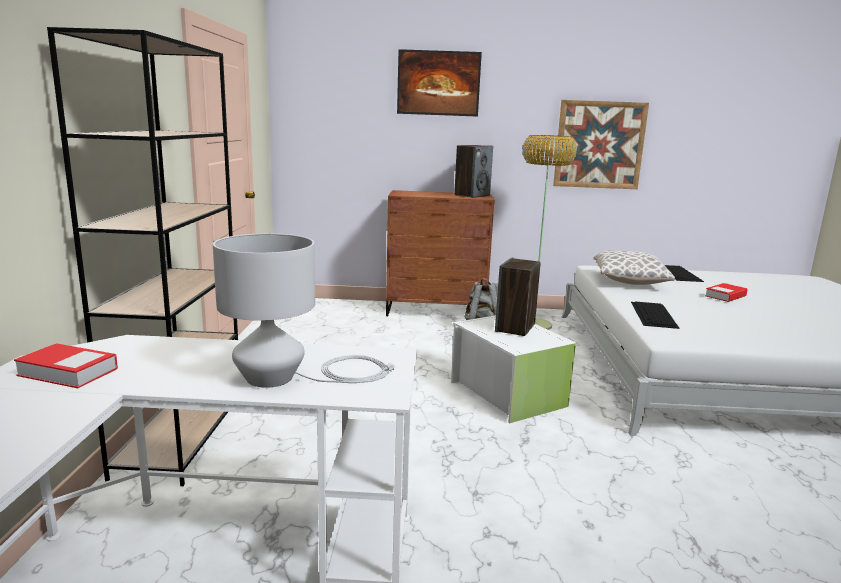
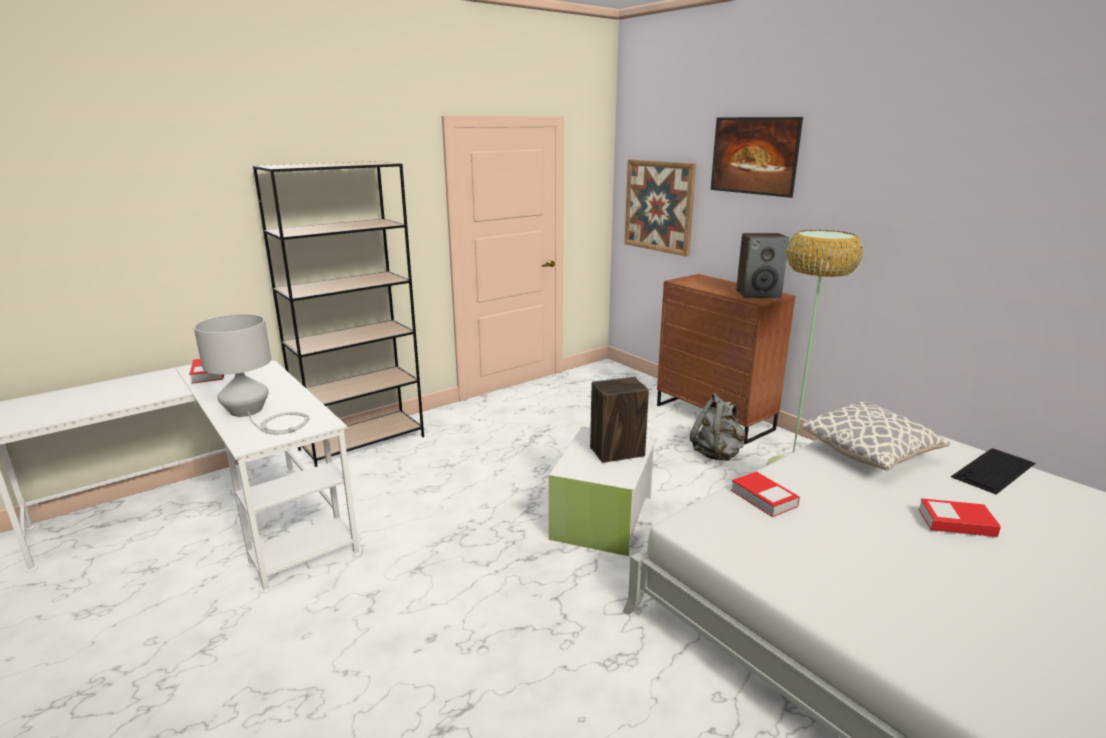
camera: 50 degrees right, 5 degrees up
(599, 145) = (951, 249): picture -> picture (658, 206)
(654, 315) = (763, 498): keyboard -> book

